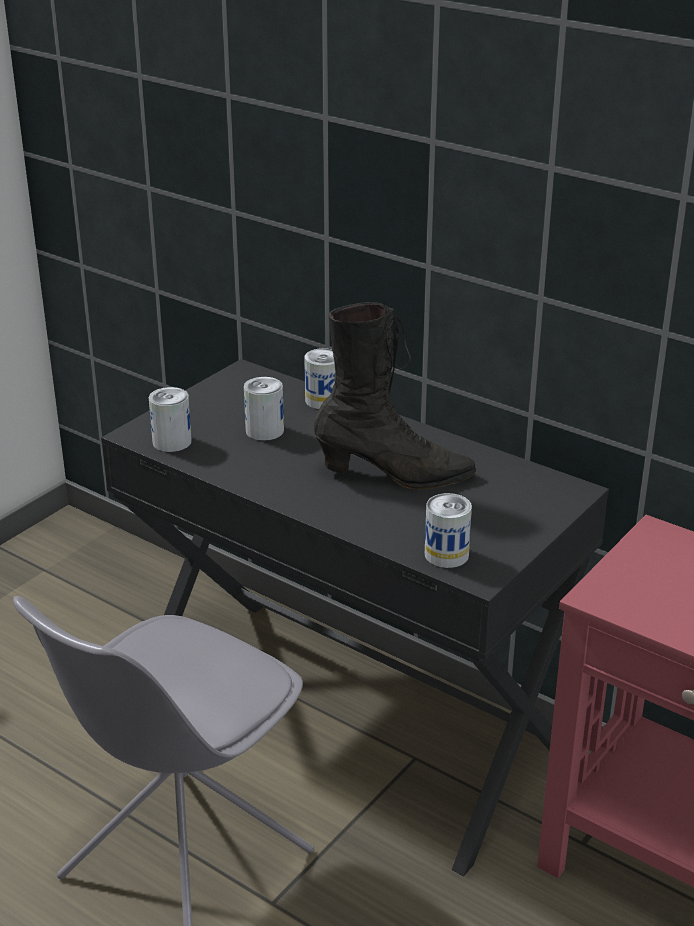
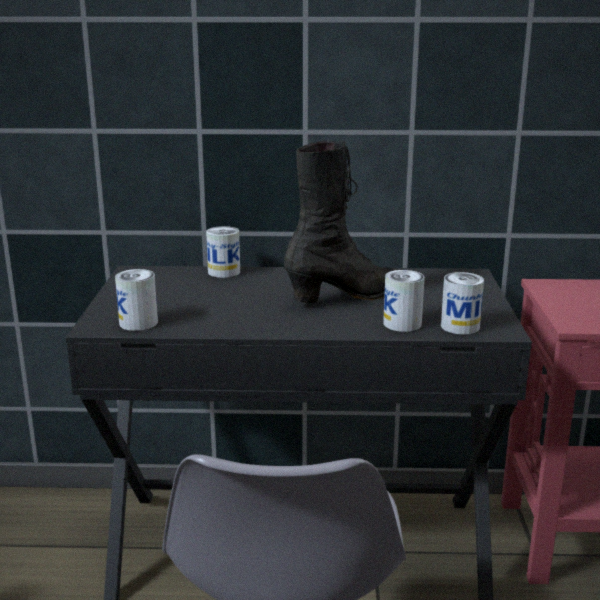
camera: 35 degrees left, 10 degrees down
(264, 430) = (207, 298): can -> can (402, 324)

